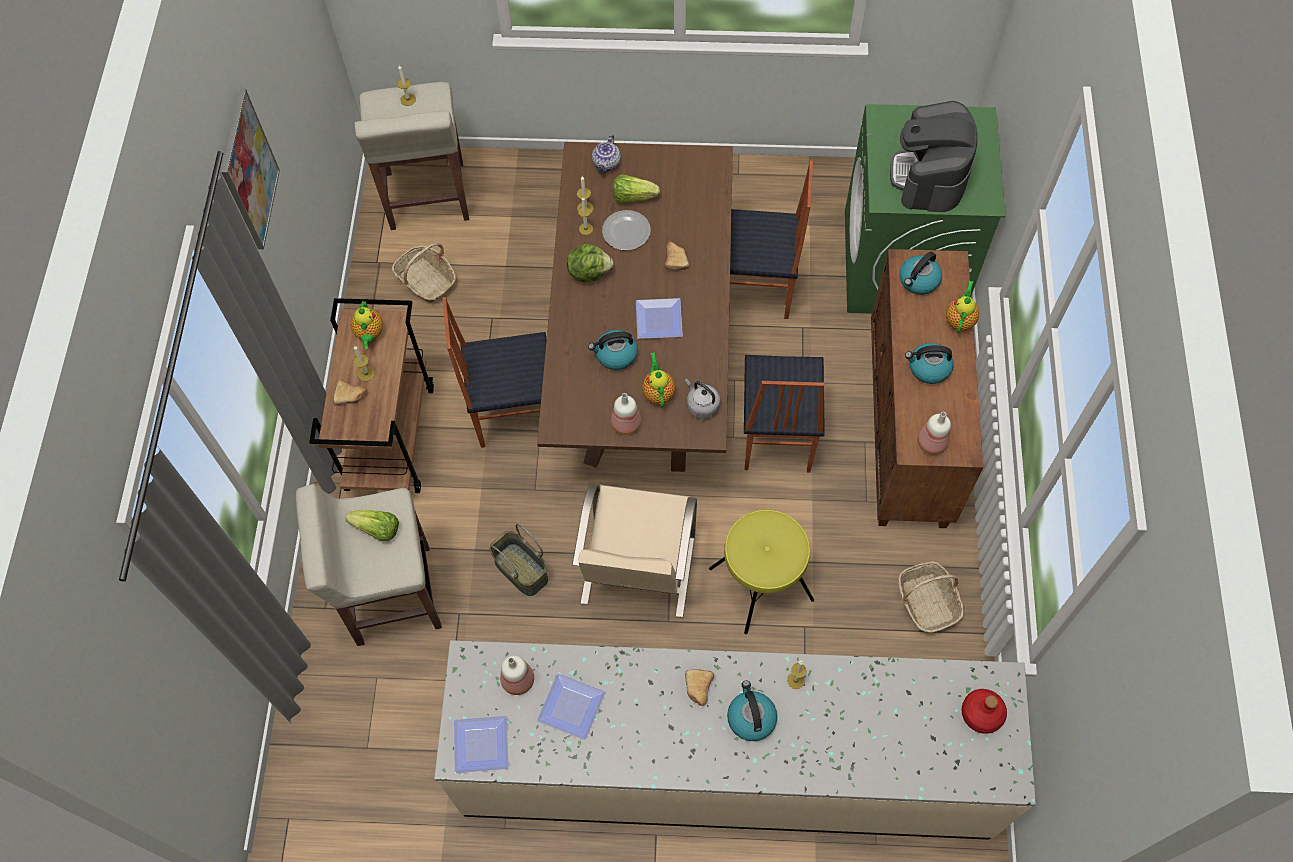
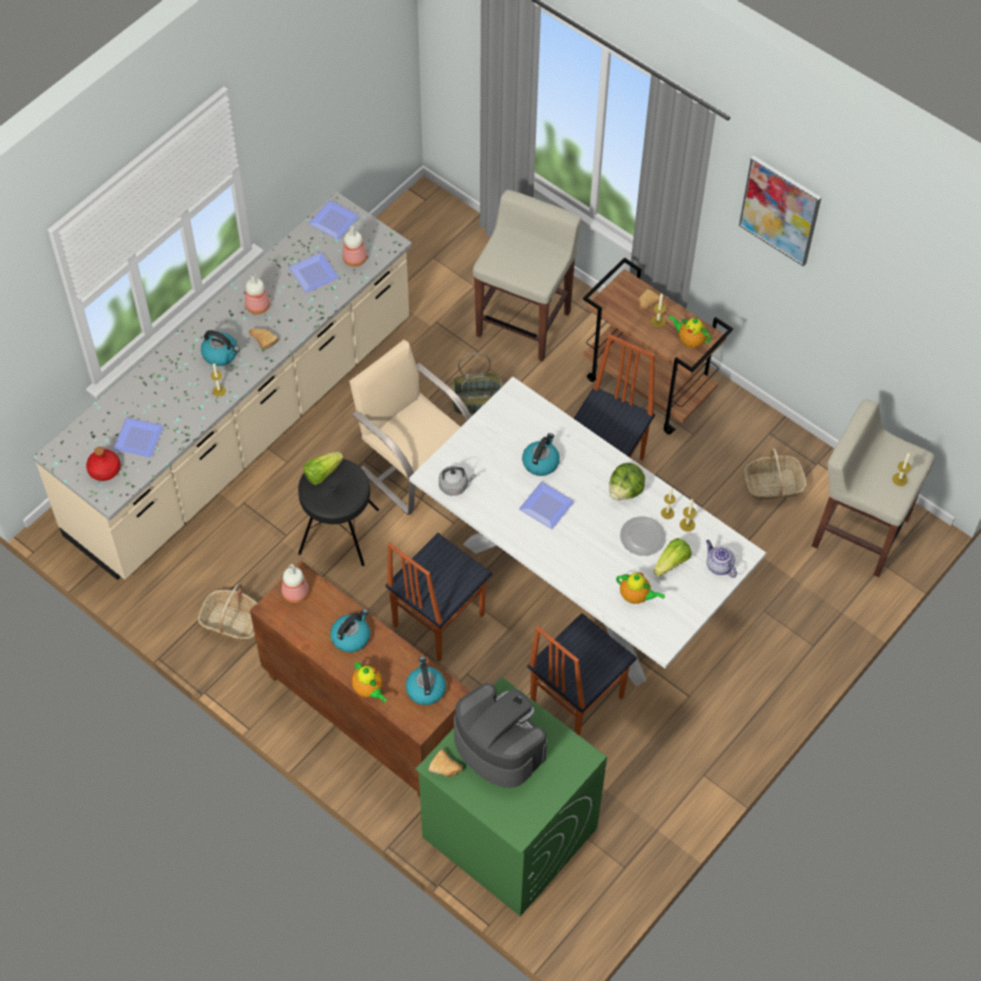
camera: 125 degrees right, 5 degrees down
(377, 529) = (530, 264): lettuce -> lettuce (322, 473)
(626, 423) = (482, 434): bottle -> bottle (258, 306)
(644, 360) = (578, 581): brown dining table -> white dining table
(658, 392) = (488, 467): teapot -> teapot (636, 596)
(675, 259) = (590, 552): bread -> bread (446, 768)
(761, 584) = (338, 531): yellow stool -> black stool
(775, 438) = (437, 620): chair -> chair turned 90 degrees counterclockwise
(918, 714) = (137, 437): none -> plate

